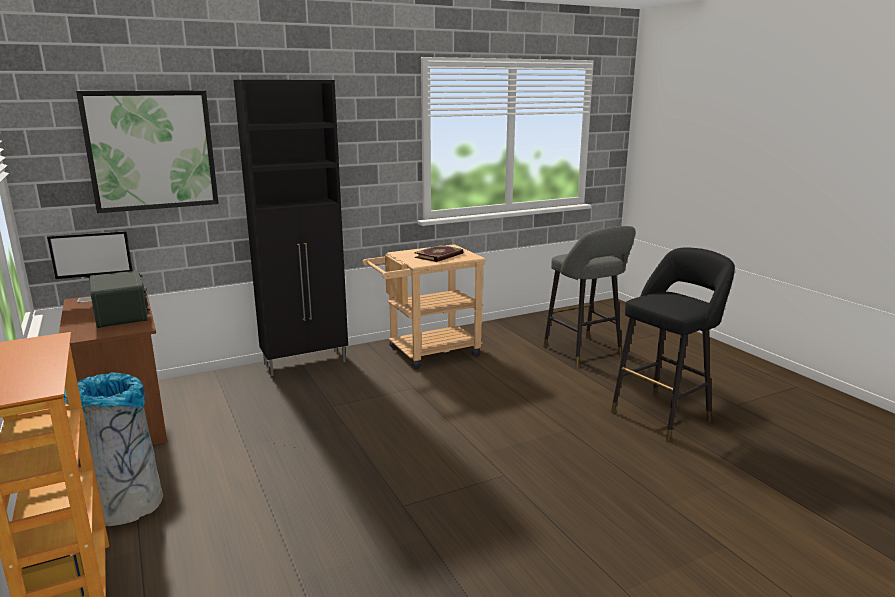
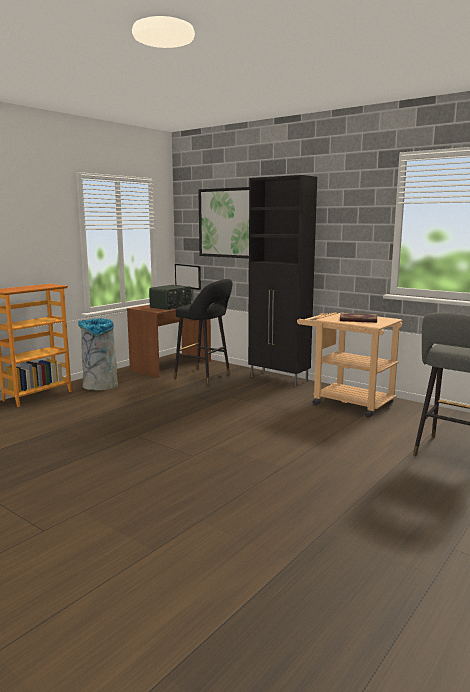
camera: 65 degrees right, 5 degrees down
(664, 415) = (365, 506): black stool -> black stool (205, 377)

